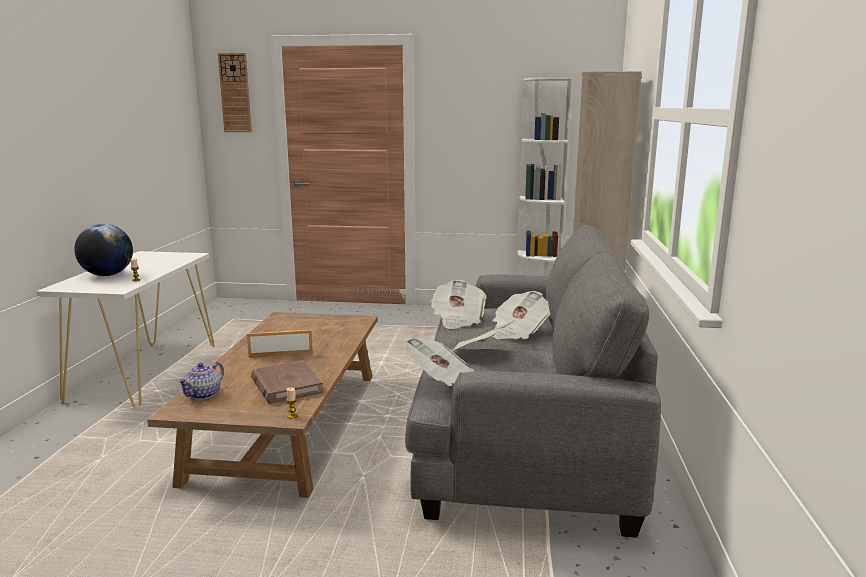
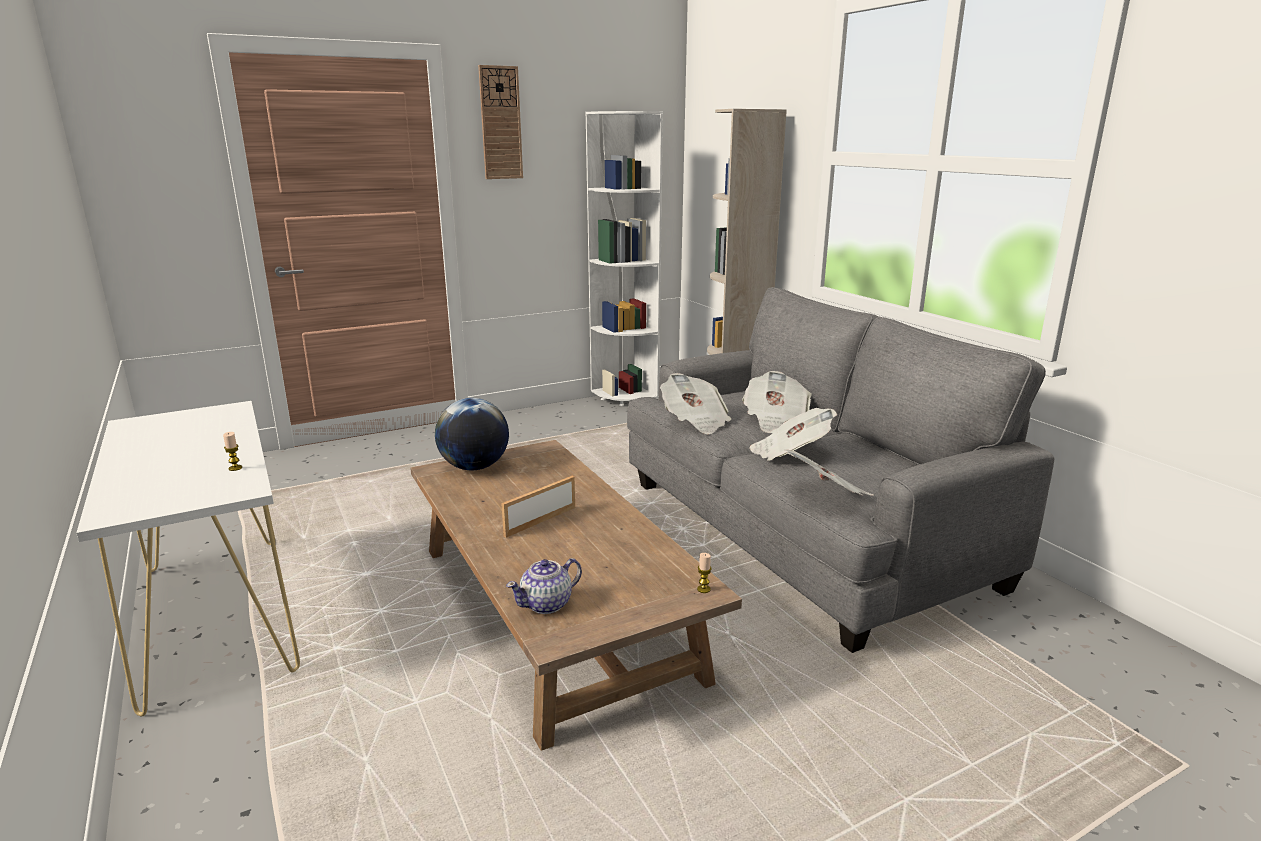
camera: 35 degrees left, 5 degrees up
(107, 275) = (156, 472): globe -> globe (475, 467)
(204, 394) = (547, 604): teapot -> teapot turned 60 degrees clockwise
(235, 93) = (147, 129): wall clock -> wall clock (500, 123)
(286, 385) = (624, 556): brown book -> none

